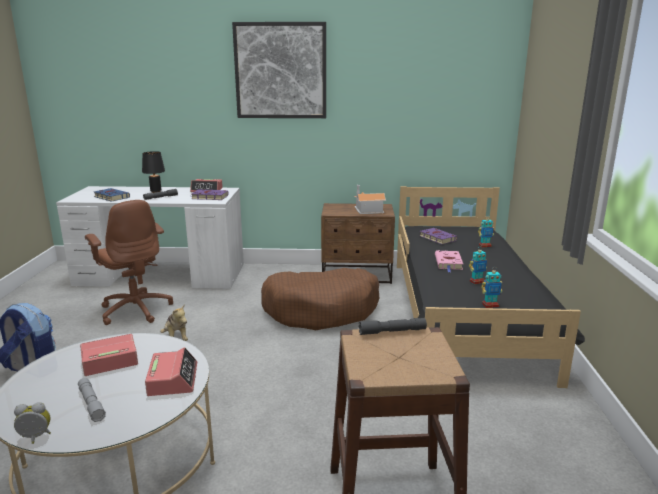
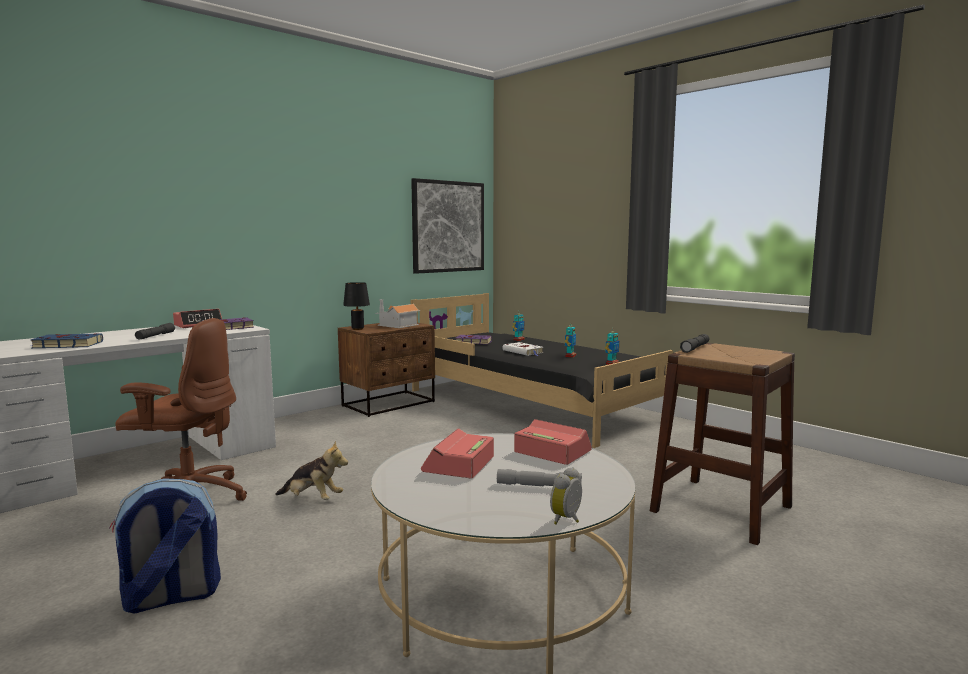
camera: 45 degrees left, 10 degrees down
(155, 192) = (123, 334): black table lamp -> black table lamp (357, 329)
(280, 71) = (280, 170): picture -> picture (448, 226)
(322, 310) = (415, 433): brown dog bed -> none
(448, 263) = (524, 352): pink book -> white book

